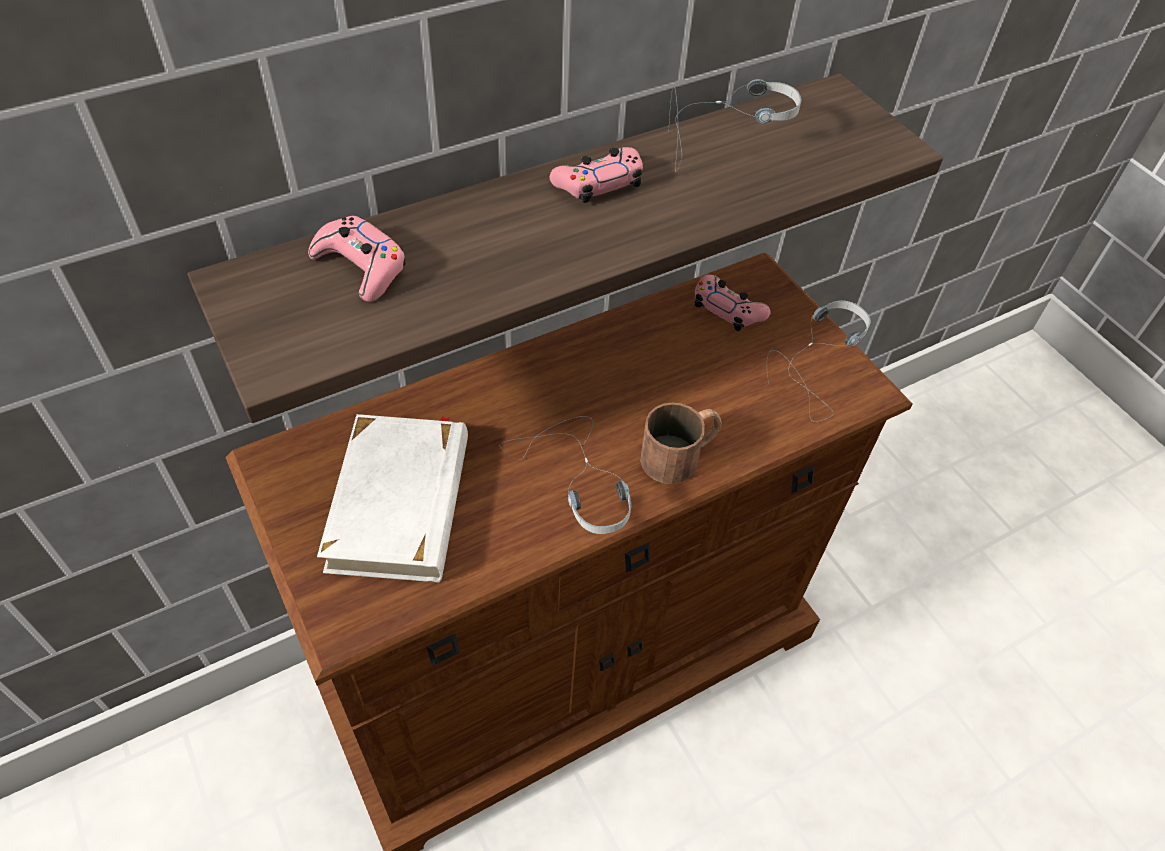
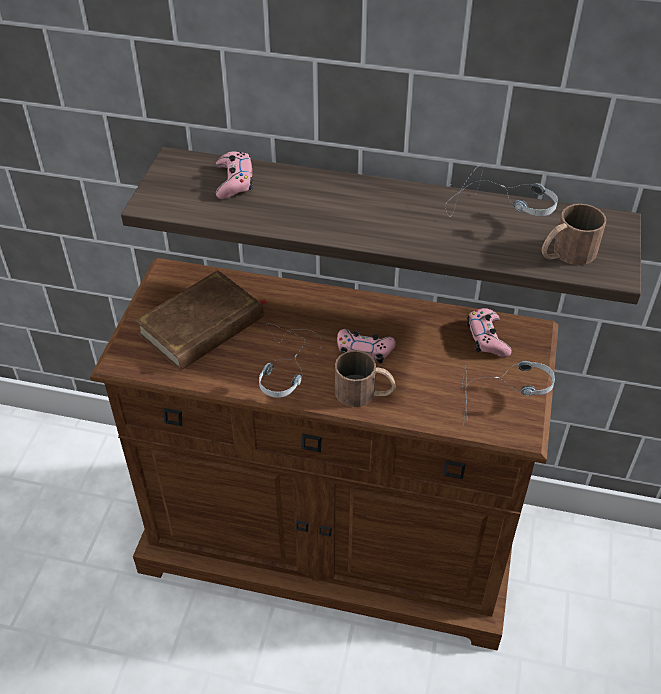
camera: 45 degrees right, 5 degrees down
(401, 503) = (202, 326): white book -> brown book
(598, 183) = (399, 201): pink game controller -> pink game controller (364, 349)
(834, 152) = (566, 254): none -> brown mug

